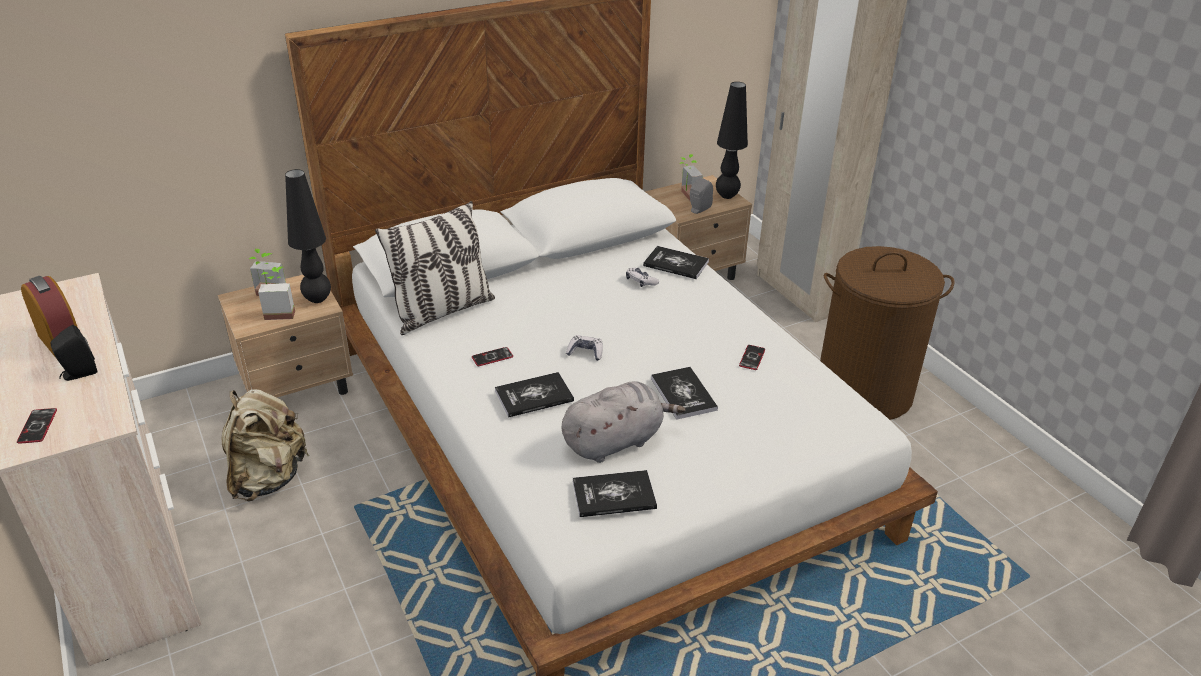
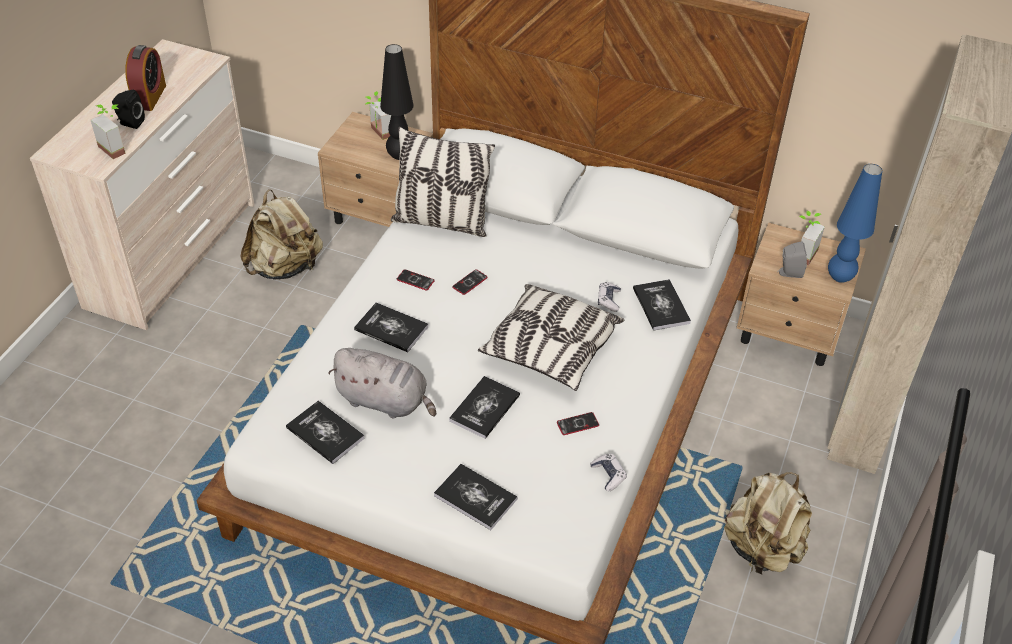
camera: 50 degrees right, 10 degrees up
(37, 426) = (73, 144): phone -> phone (470, 282)
(281, 312) = (366, 150): potted plant -> potted plant (117, 147)
(585, 352) = (473, 324): game controller -> game controller (608, 475)
(659, 332) = (550, 350): none -> pillow
(726, 196) = (839, 278): black table lamp -> blue table lamp
(776, 446) = (475, 497): none -> book
(864, 391) = (762, 548): brown laundry basket -> beige backpack

